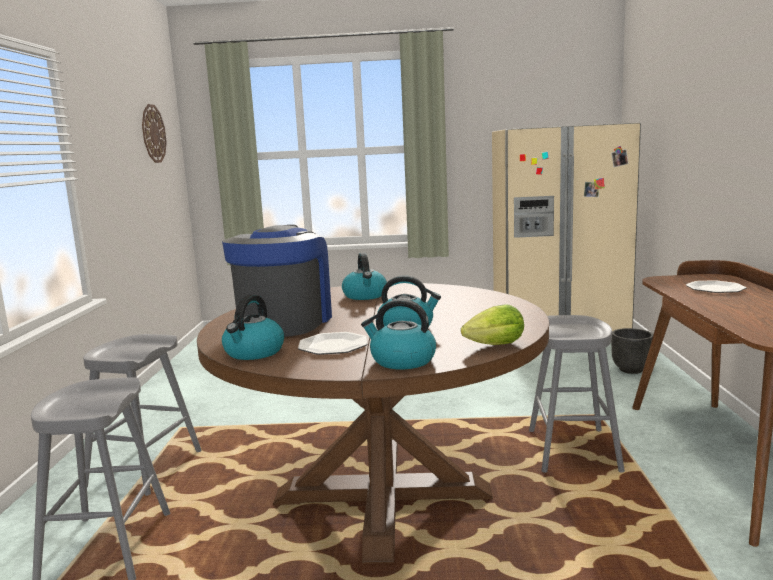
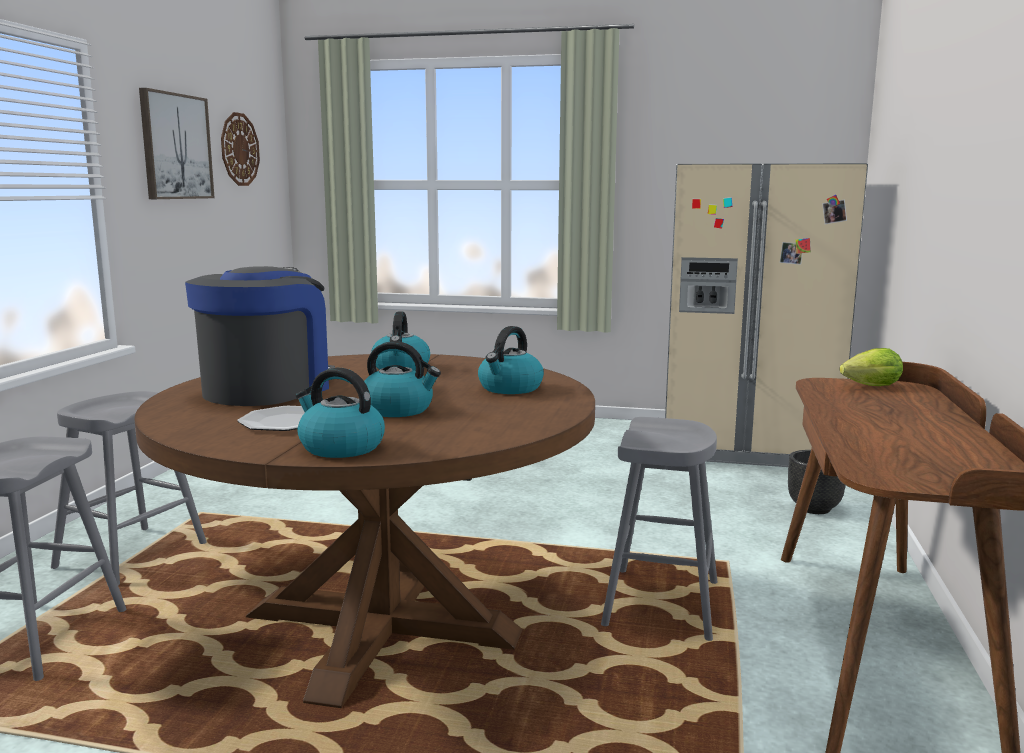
camera: 10 degrees right, 0 degrees up
(115, 134) = (175, 146): none -> picture
(254, 352) = (188, 420): kettle -> kettle (510, 388)
(492, 346) = (470, 442): lettuce -> lettuce (868, 386)
(715, 288) = (883, 401): plate -> none

